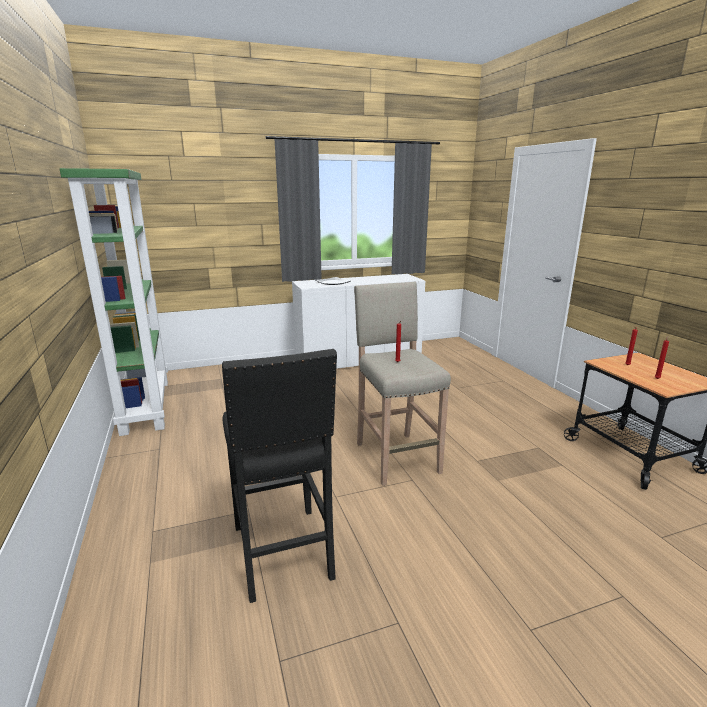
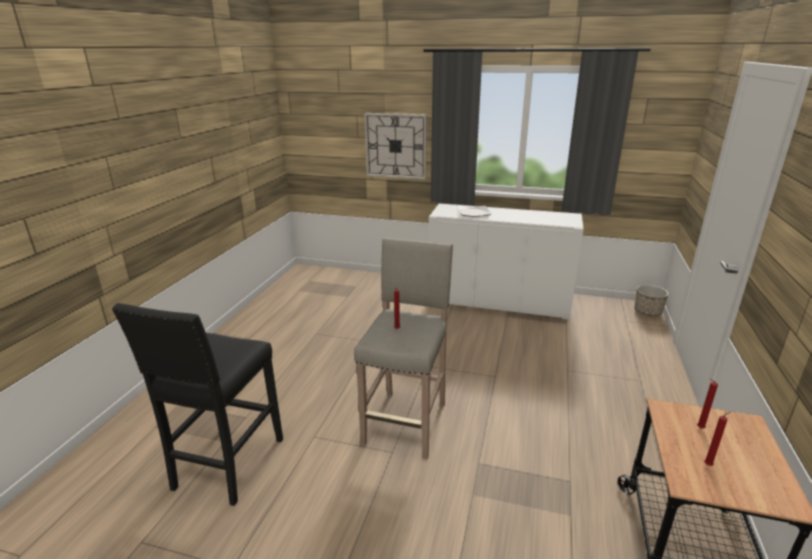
camera: 35 degrees right, 5 degrees up
(145, 406) = (278, 296): green bookcase -> none
(239, 231) = (395, 146): none -> wall clock
(459, 343) = (647, 312): none -> planter

